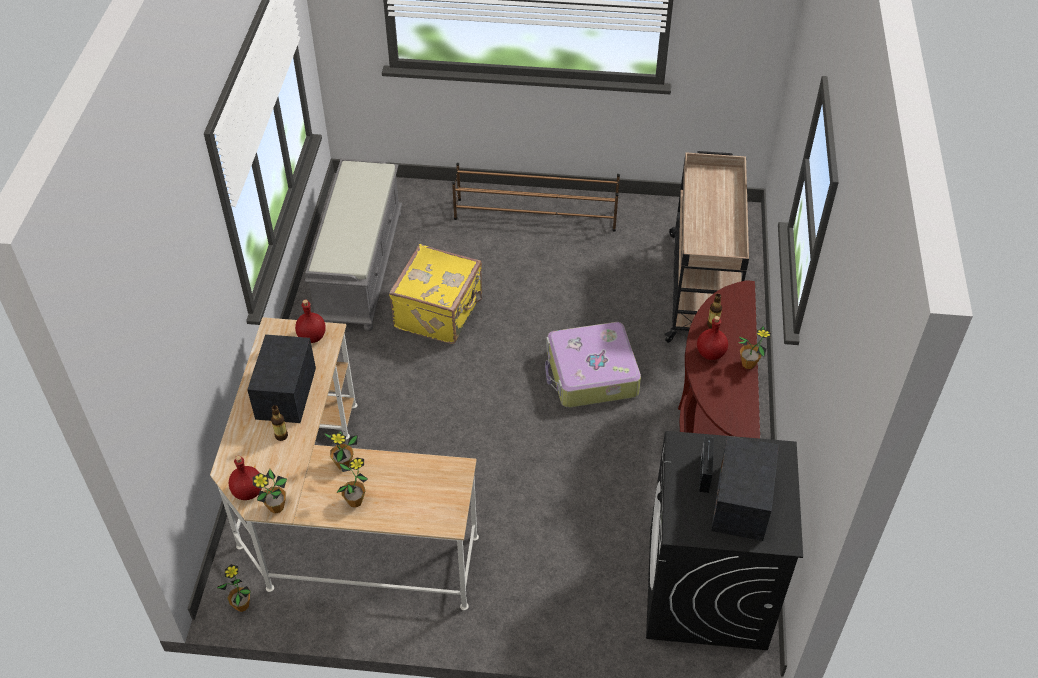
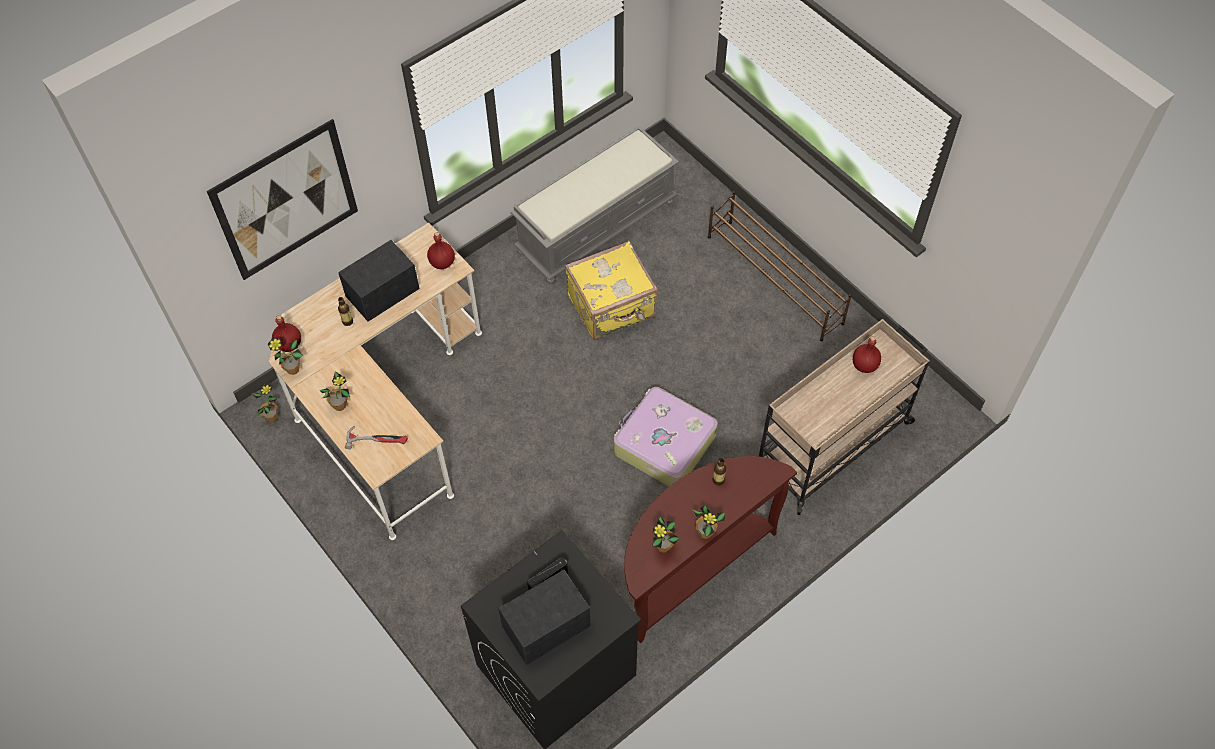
camera: 45 degrees right, 10 degrees up
(176, 332) = (286, 201): none -> picture
(343, 464) = (361, 373): potted plant -> potted plant (663, 546)
(420, 500) = (377, 439): none -> hammer
(710, 353) = (688, 500): red bottle -> red bottle (865, 365)

